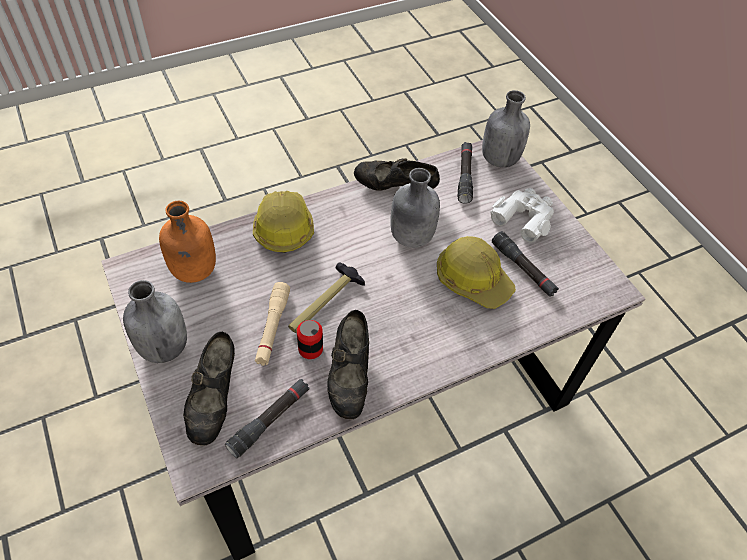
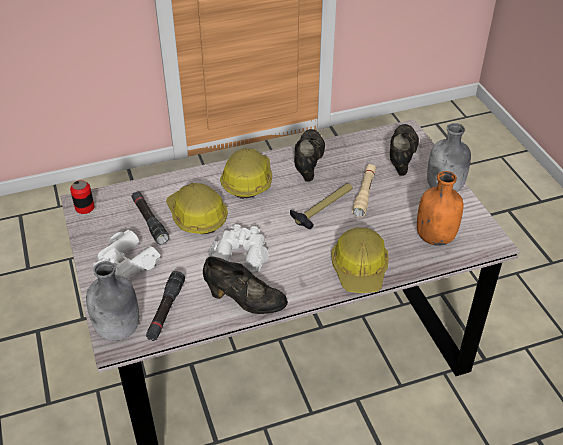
camera: 170 degrees left, 10 degrees down
(270, 420) = (362, 146): black flashlight -> none
(310, 349) = (335, 180): can -> can (84, 208)
(410, 237) = (240, 252): grey bottle -> white binoculars
(427, 339) = (247, 180): none -> hard hat

